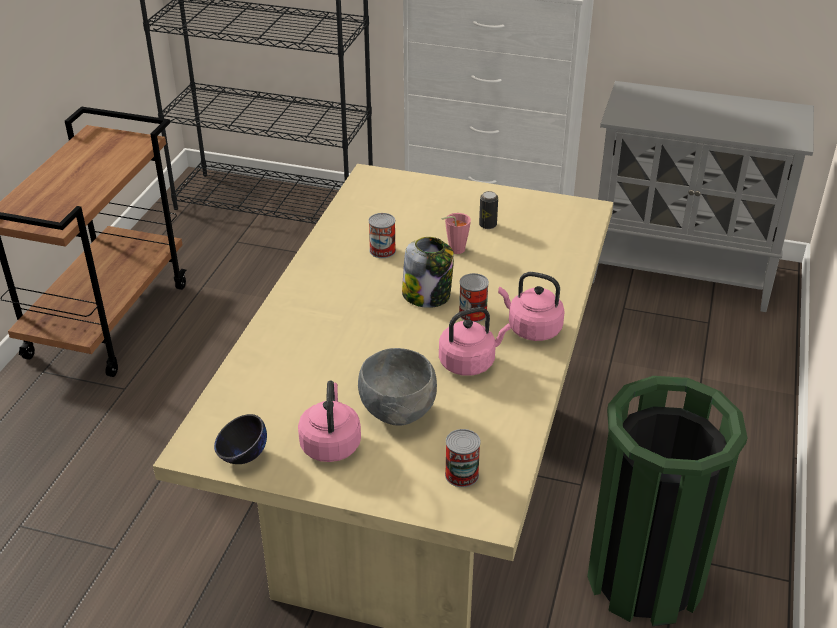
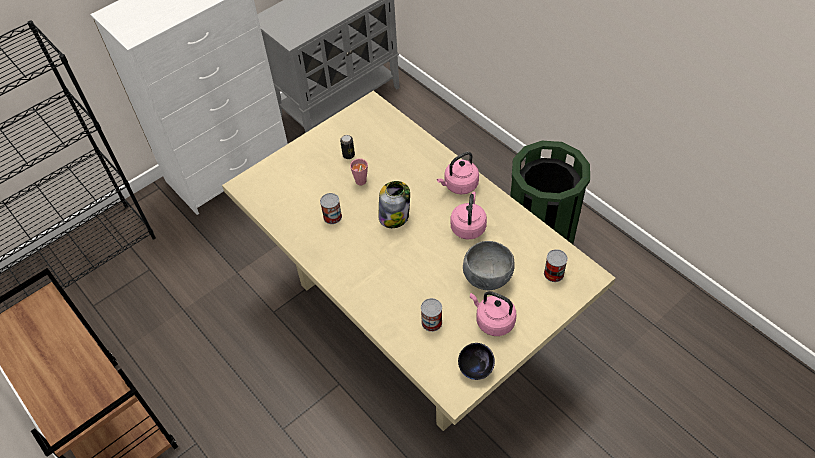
camera: 55 degrees left, 15 degrees up
(472, 313) = (427, 204): can -> can (431, 322)

